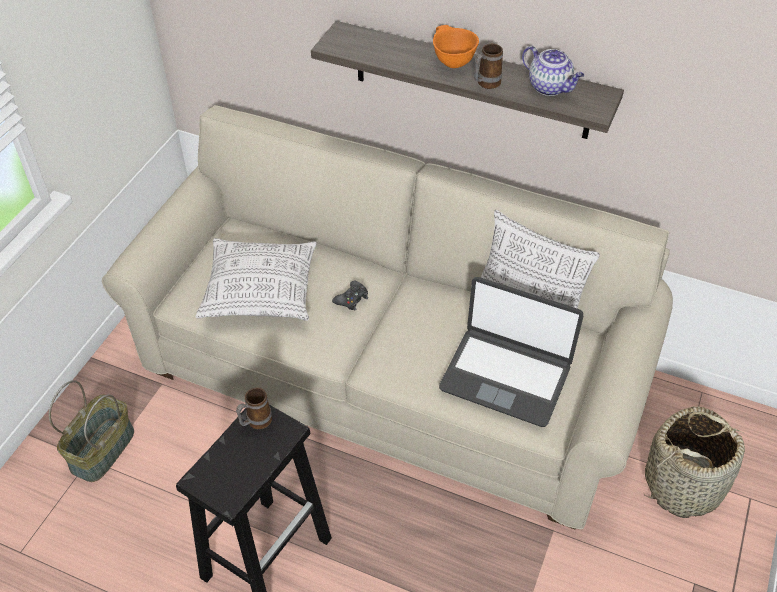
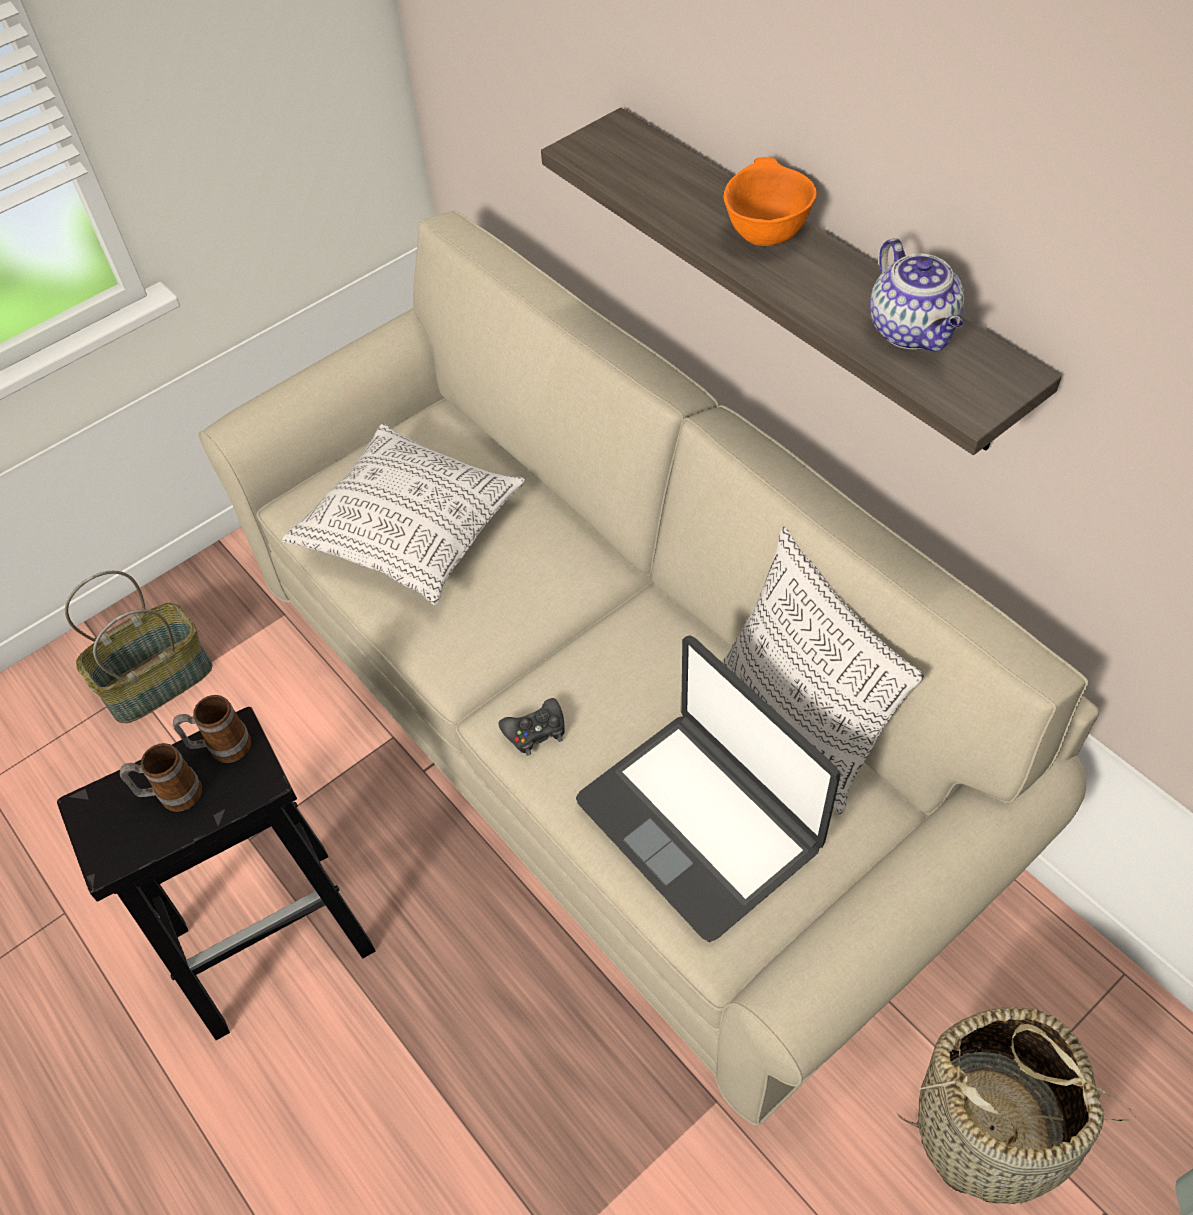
camera: 30 degrees right, 5 degrees up
(352, 299) = (537, 592): black game controller -> black game controller (535, 731)
(485, 84) = (793, 292): mug -> mug (172, 796)

